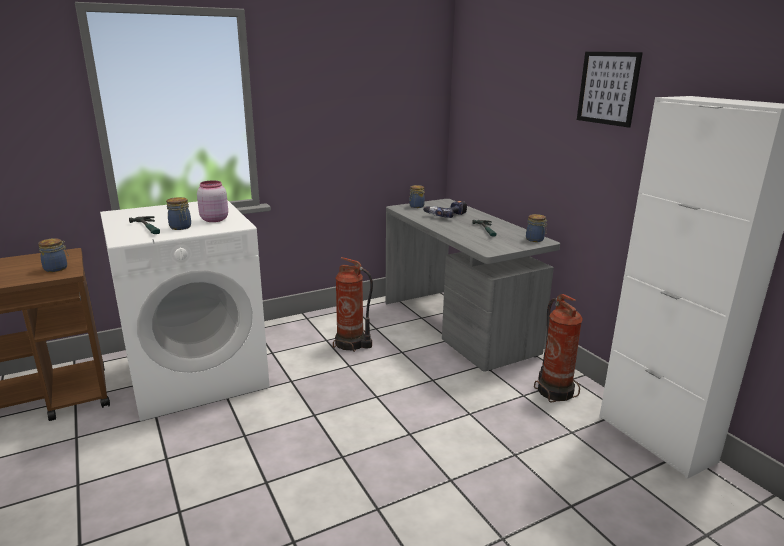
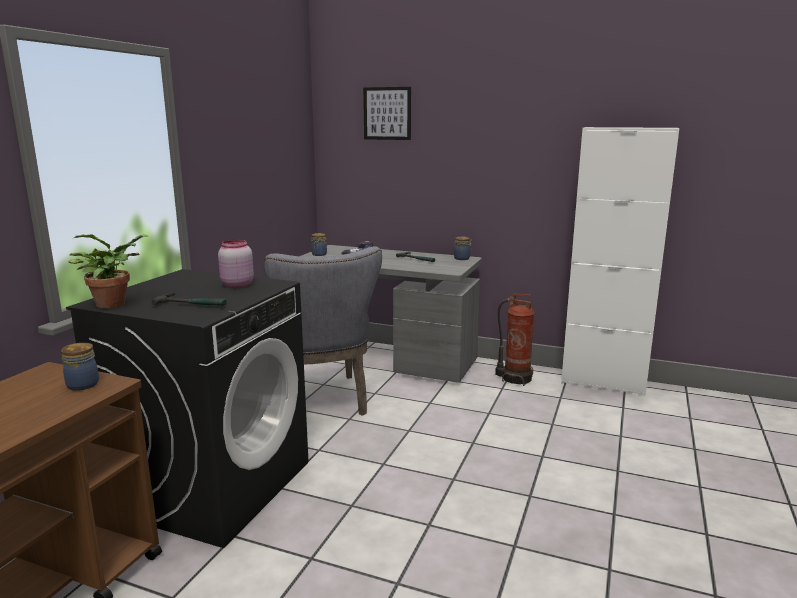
camera: 40 degrees left, 5 degrees down
(121, 216) = (115, 304): none -> potted plant
(181, 227) = (225, 297): jar -> none
(197, 375) = (212, 485): white washing machine -> black washing machine
(351, 344) = (323, 403): fire extinguisher -> grey chair
(608, 88) = (510, 126): picture -> picture (387, 113)

